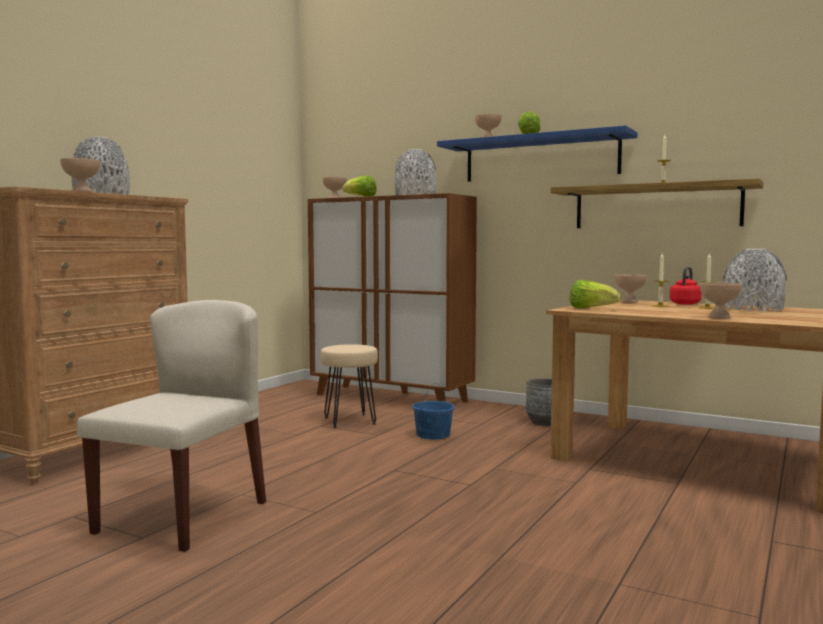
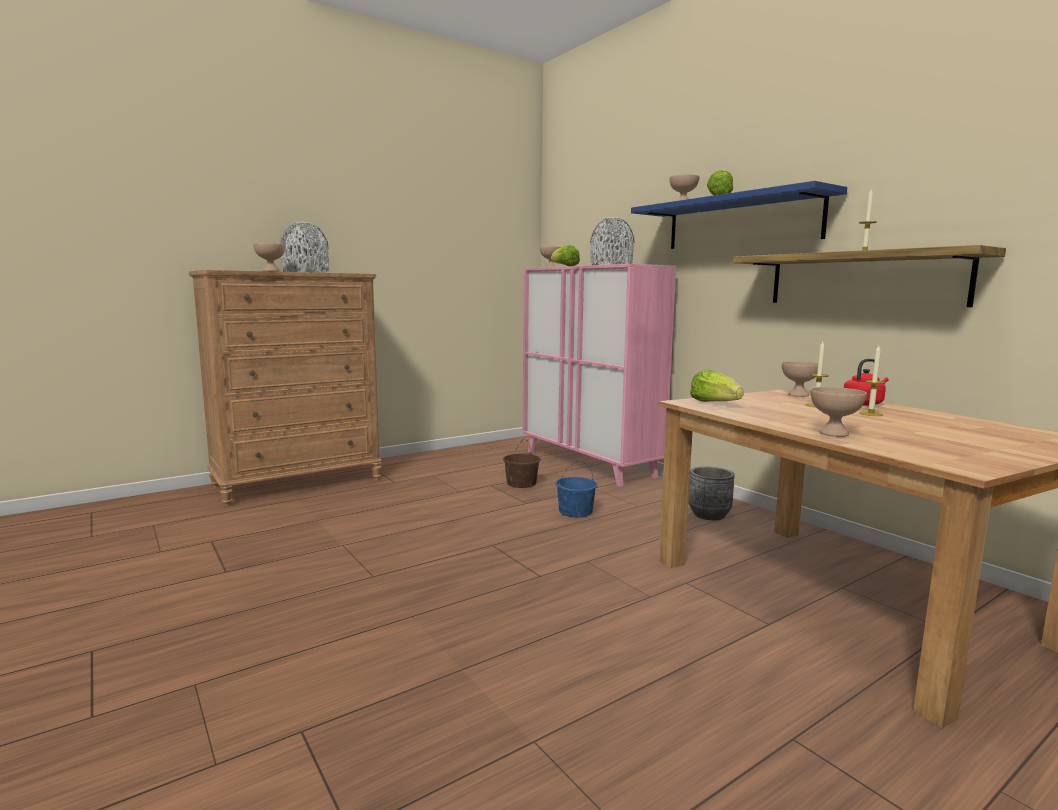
camera: 25 degrees right, 5 degrees up
(183, 516) = (276, 558): beige chair -> none
(350, 420) = (521, 483): beige stool -> brown bucket
(391, 398) = (589, 464): brown cabinet -> pink cabinet
(753, 309) = (933, 421): grey vase -> none

